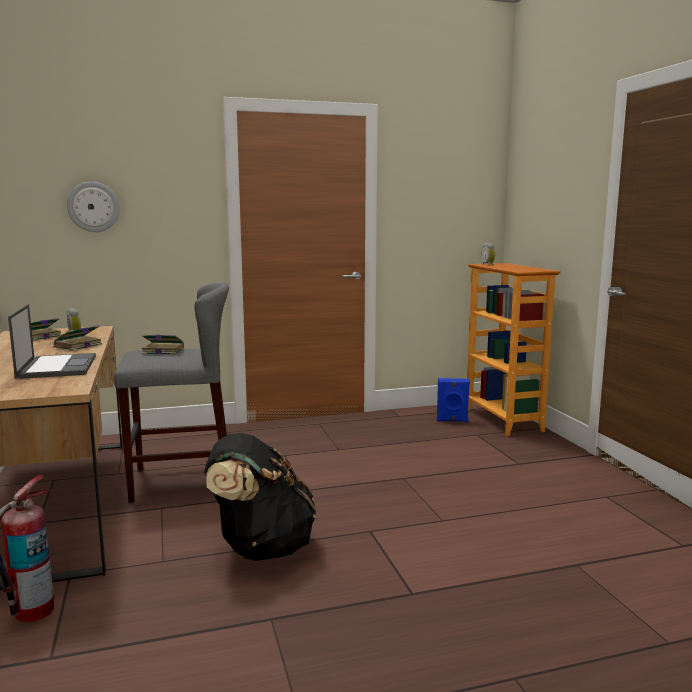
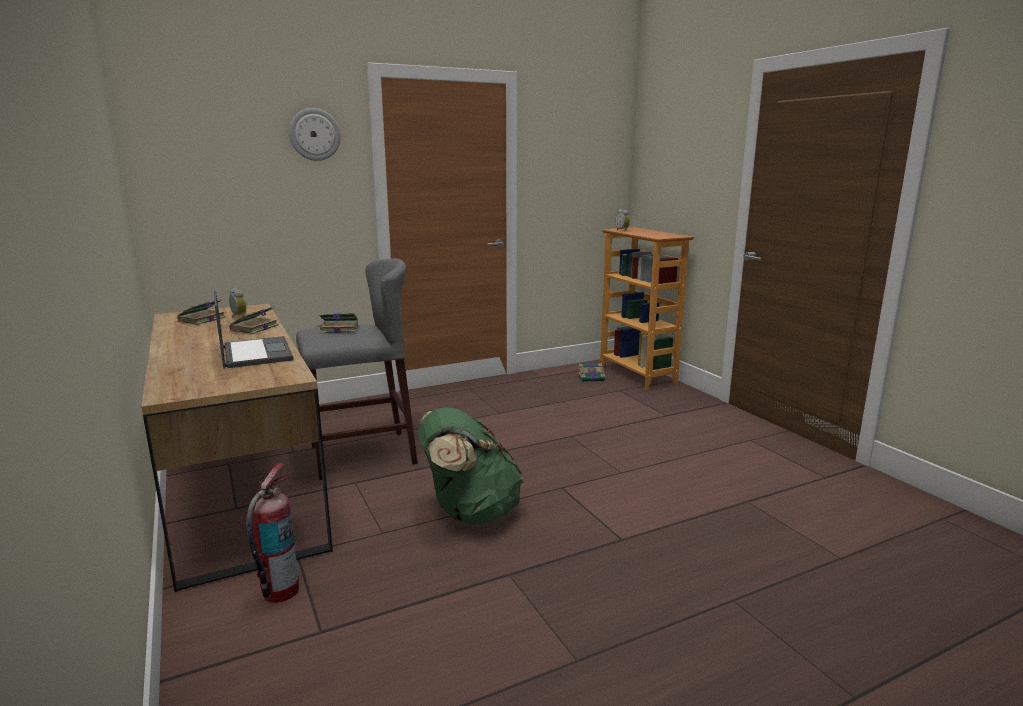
camera: 10 degrees left, 5 degrees up
(93, 207) = (237, 179): wall clock -> wall clock (314, 134)
(261, 548) = (469, 512): black backpack -> green backpack
(452, 420) = (592, 378): blue speaker -> book

